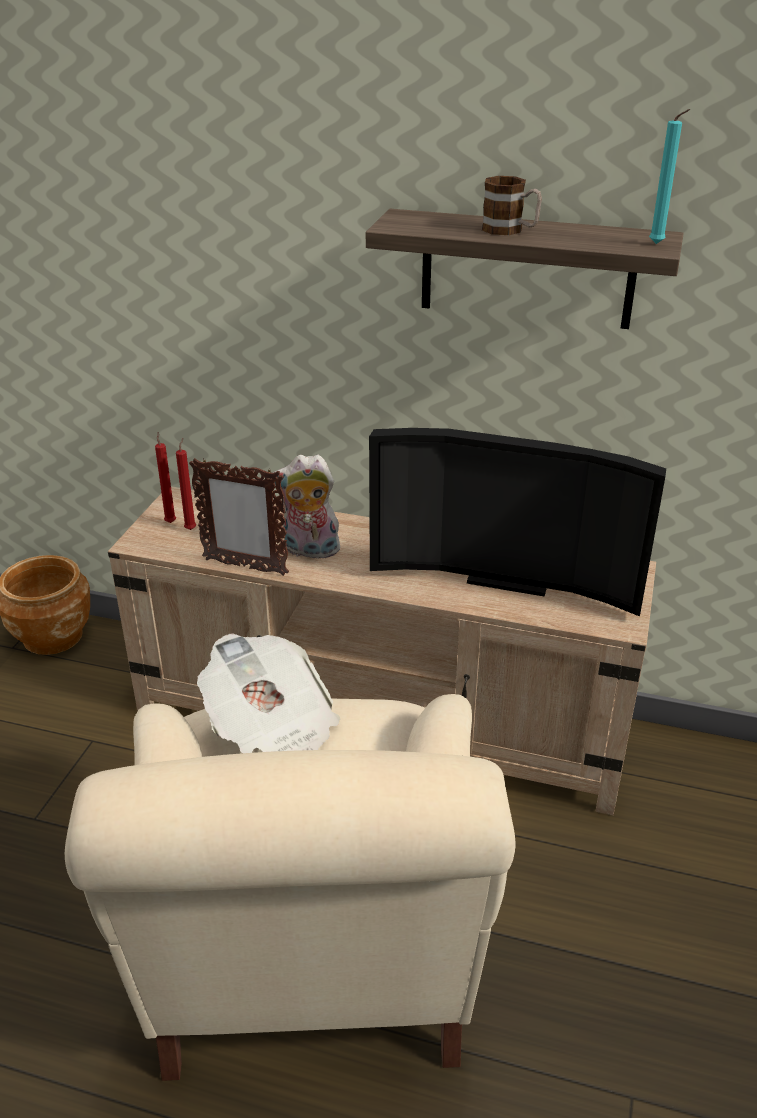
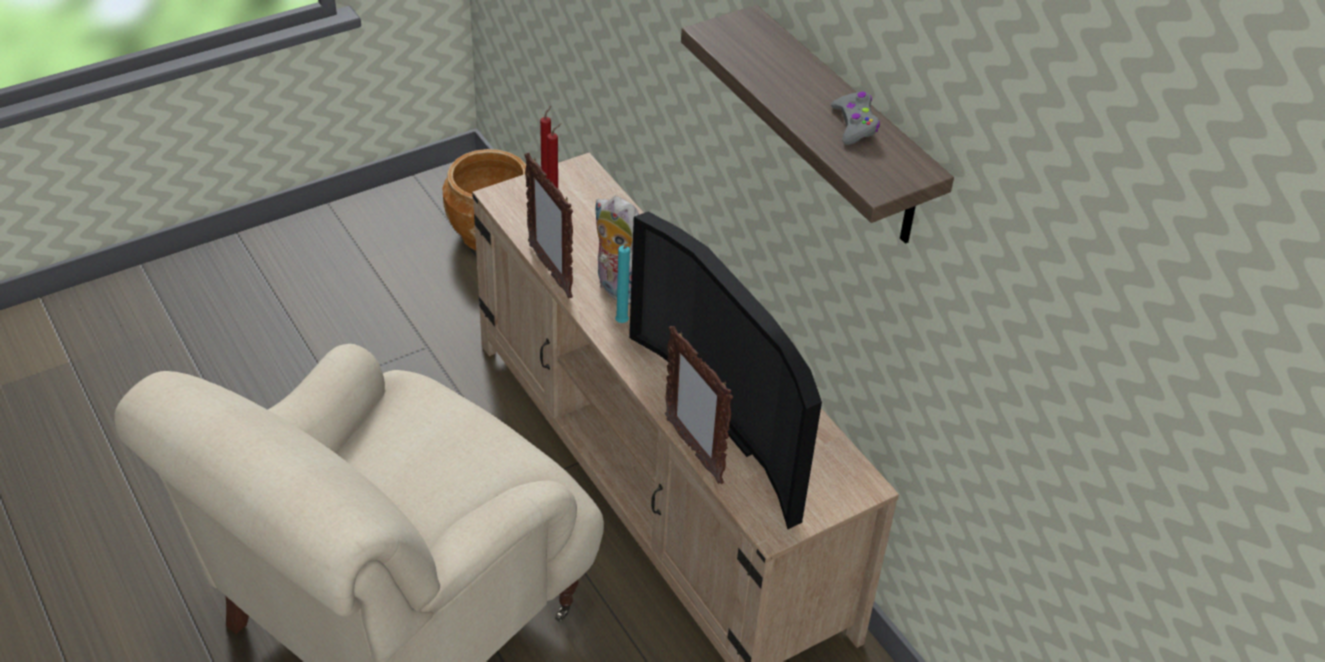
camera: 40 degrees right, 10 degrees up
(272, 729) = (431, 423): newspaper -> none
(507, 613) = (693, 450): none -> picture frame
(510, 230) = (799, 91): mug -> none
(578, 232) = (854, 124): none -> grey game controller
(658, 244) = (891, 180): turquoise candle -> turquoise candle (621, 324)

